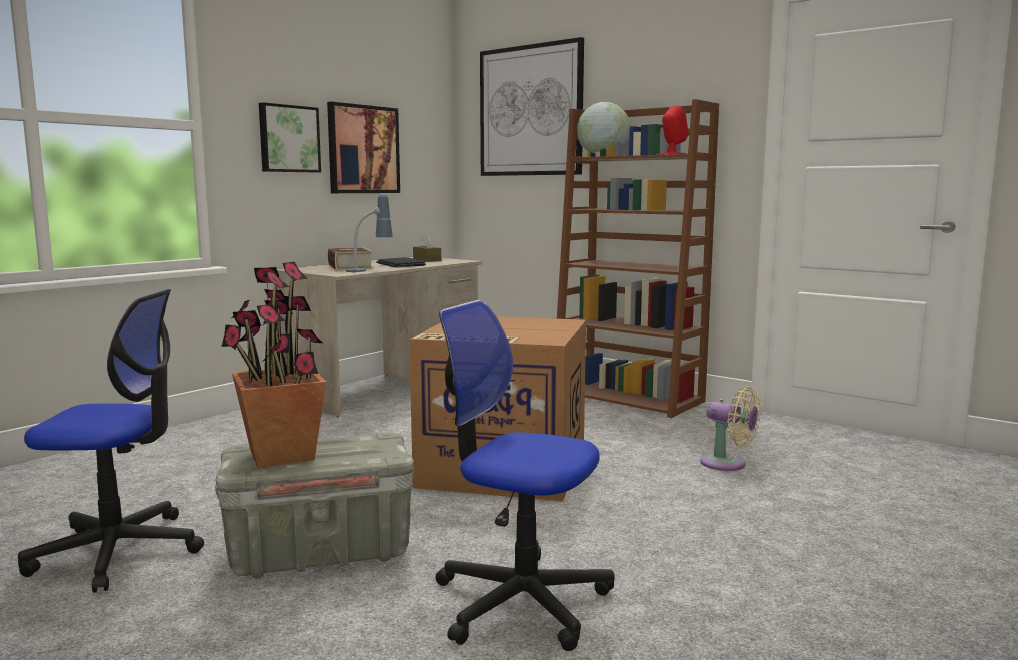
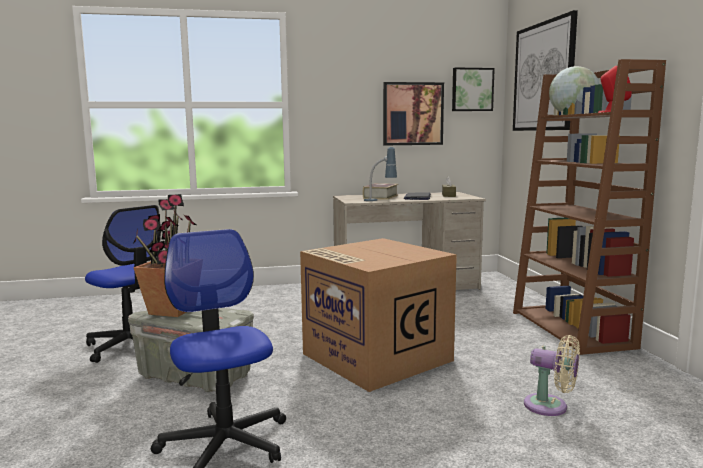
camera: 40 degrees right, 0 degrees up
(288, 139) = (351, 109): picture -> picture (472, 89)
(727, 464) = (550, 407): beige fan -> beige fan turned 45 degrees counterclockwise

